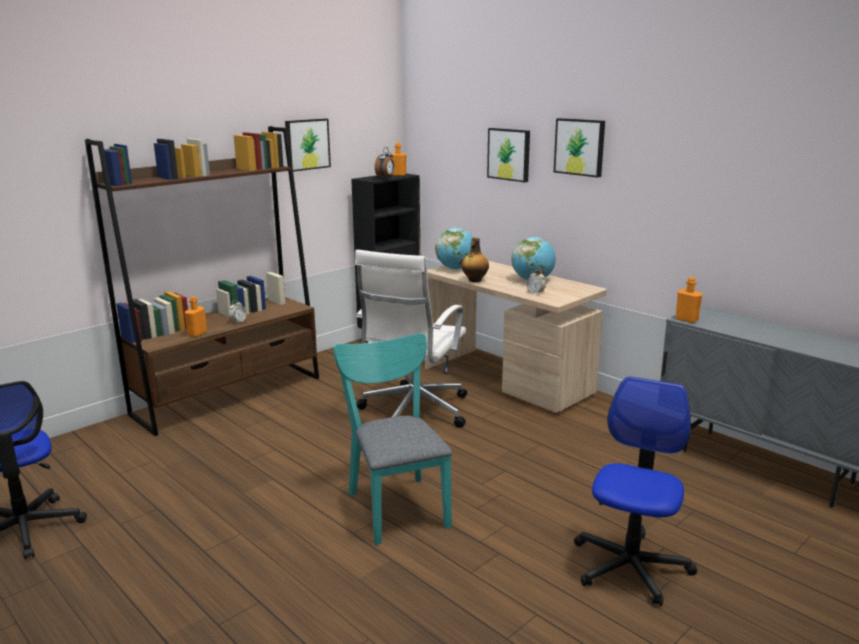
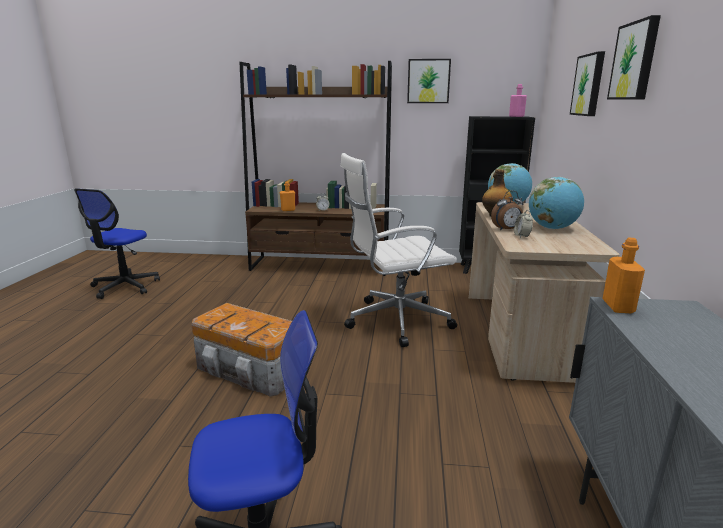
camera: 50 degrees right, 0 degrees up
(385, 178) = (496, 116): alarm clock -> alarm clock (506, 230)
(396, 504) = (251, 370): turquoise chair -> storage box
(398, 175) = (516, 116): orange bottle -> pink bottle

